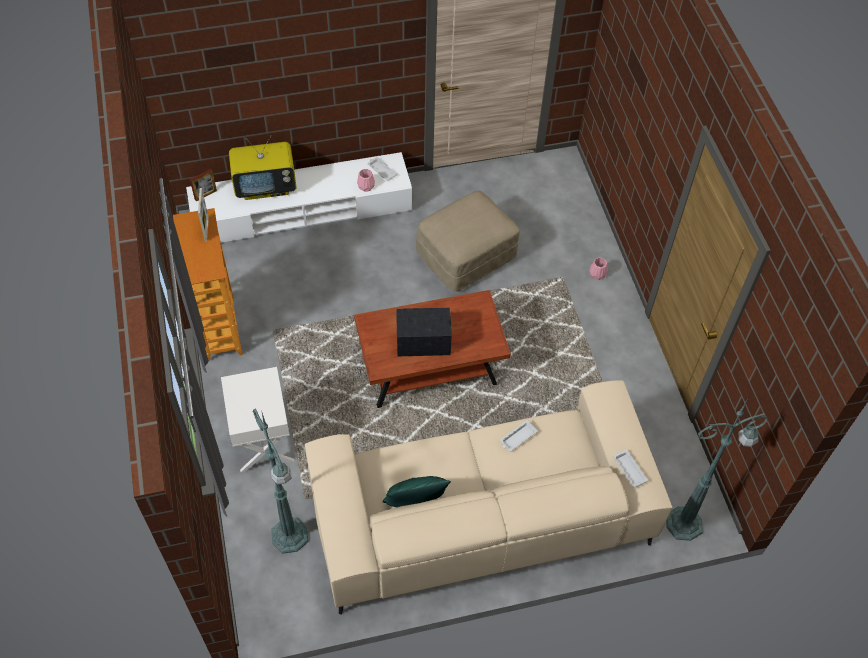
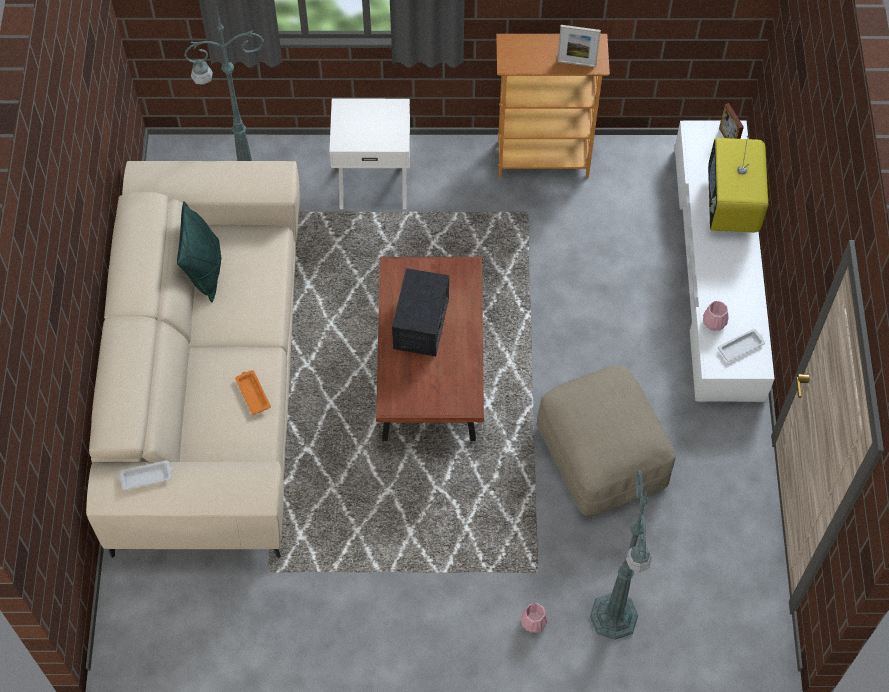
camera: 105 degrees right, 5 degrees up
(517, 437) = (252, 393): white tray -> orange tray
(686, 523) = (123, 608): green floor lamp -> green floor lamp (613, 619)

